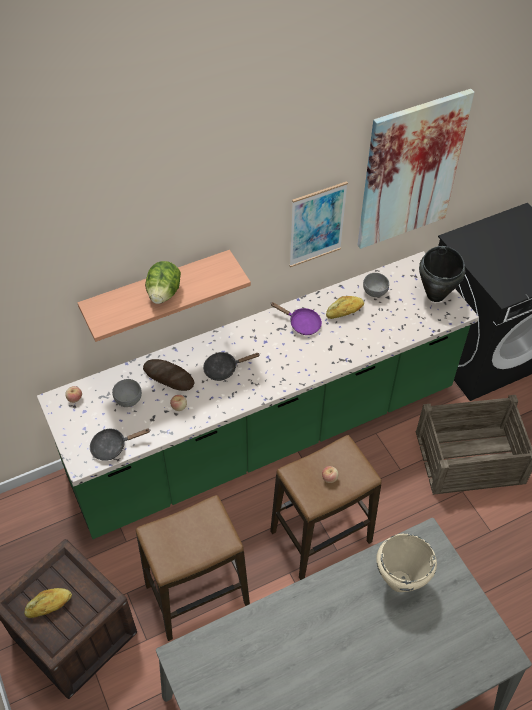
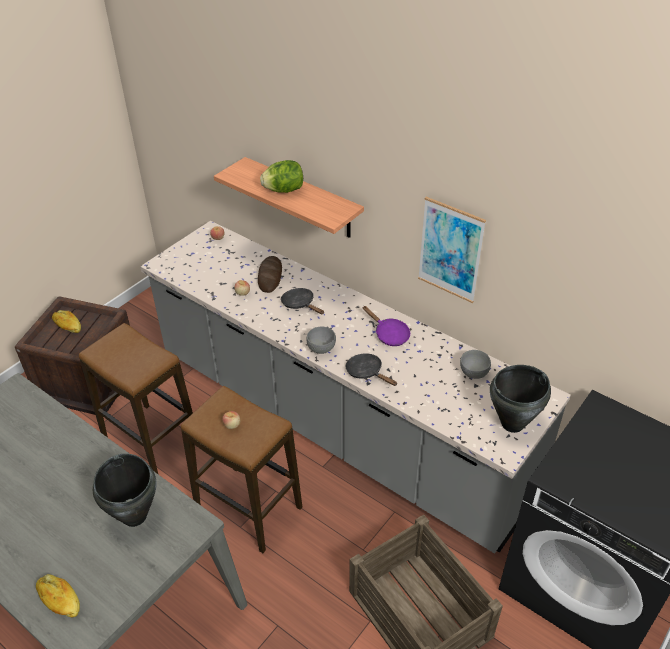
camera: 65 degrees right, 10 degrees down
(112, 446) = (183, 273): black frying pan -> black frying pan (367, 372)
(129, 400) = (233, 265): grey bowl -> grey bowl (321, 349)
(265, 435) = (336, 424): green counter -> grey counter
(301, 324) = (389, 334): purple frying pan -> purple frying pan turned 45 degrees counterclockwise
(344, 312) = (429, 359): bread -> bread (59, 600)
(399, 581) = (135, 516): beige cooking pot -> black cooking pot
(410, 171) = (566, 268): picture -> none

